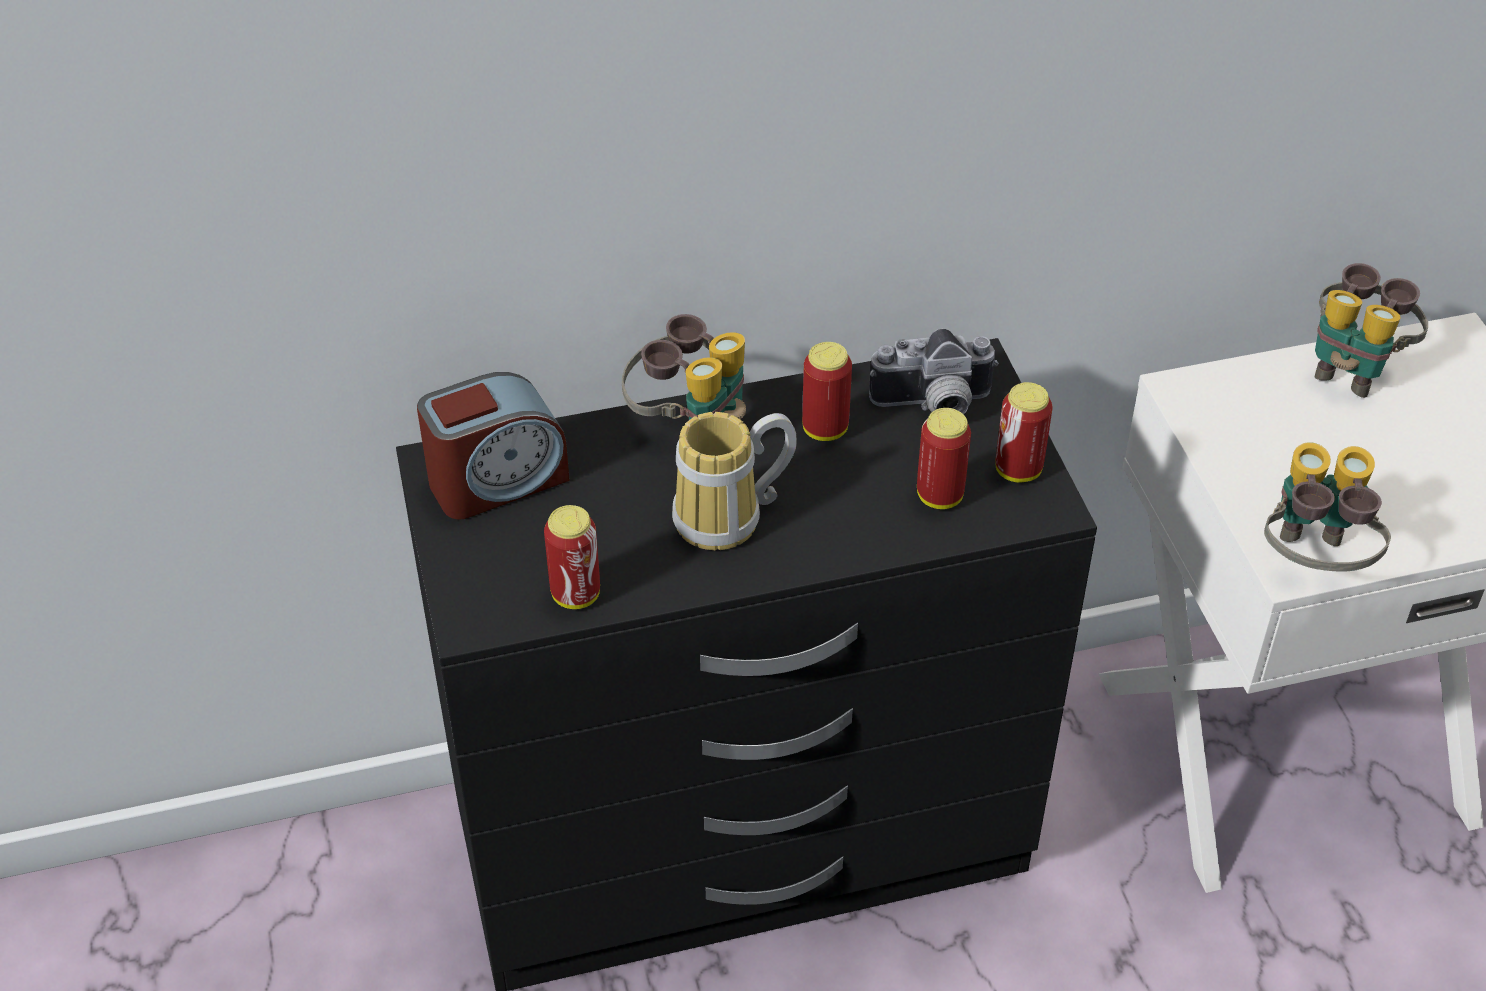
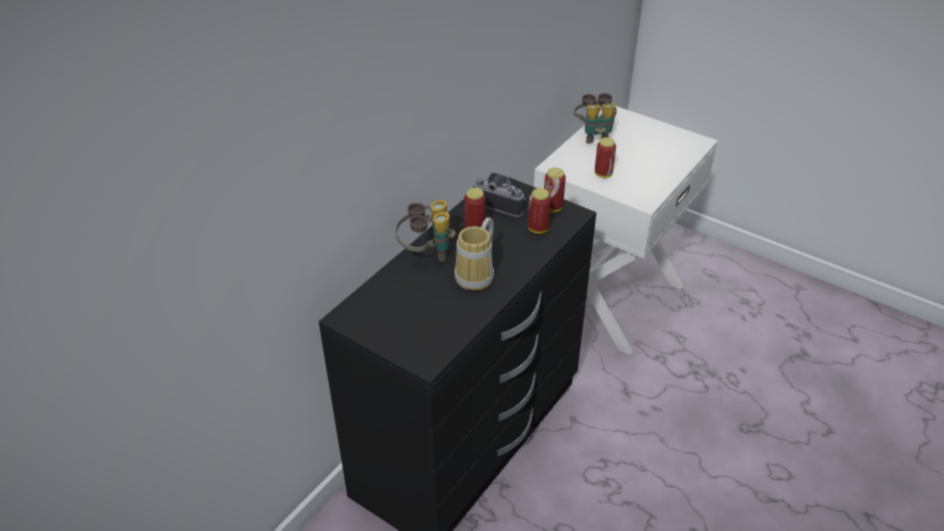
camera: 40 degrees left, 5 degrees down
(497, 480) = (376, 310): alarm clock -> none
(575, 594) = (454, 330): can -> can (603, 174)
(933, 406) = (501, 203): camera -> camera turned 105 degrees counterclockwise
(1312, 562) = (649, 197): binoculars -> none

